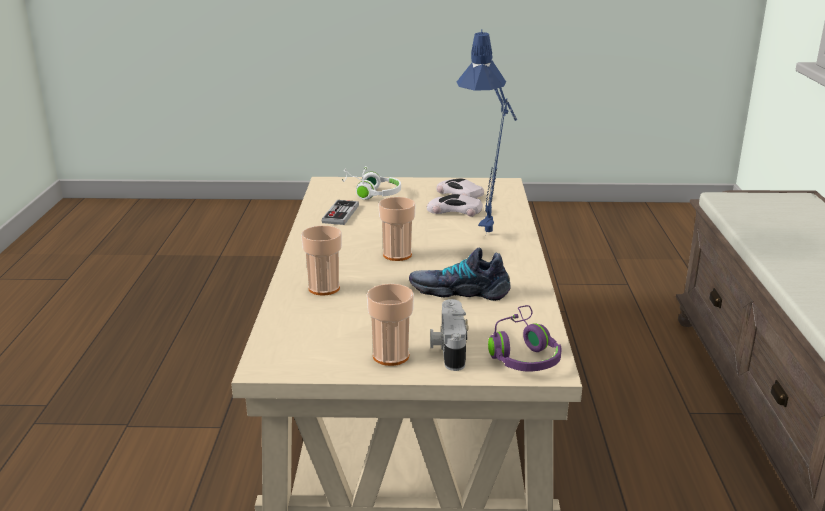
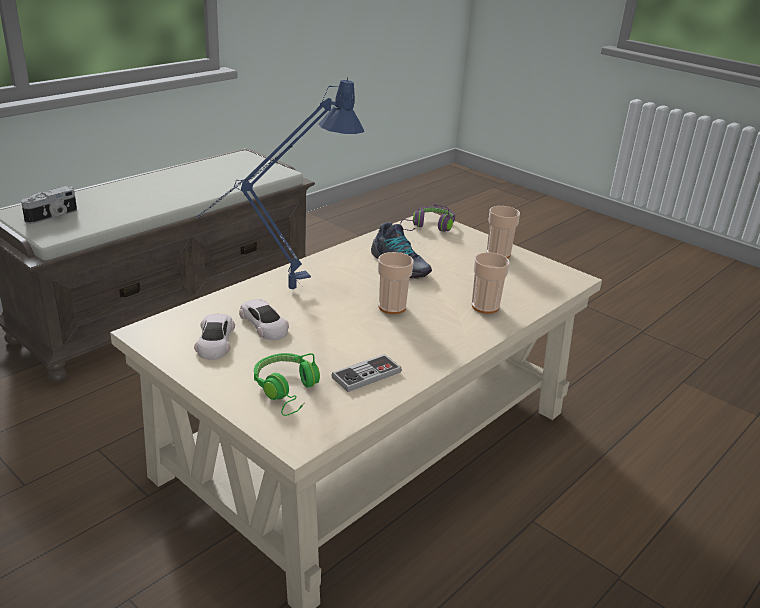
camera: 140 degrees left, 5 degrees up
(370, 193) = (287, 391): white headphones -> green headphones
(448, 348) = (462, 244): camera -> camera (53, 216)

